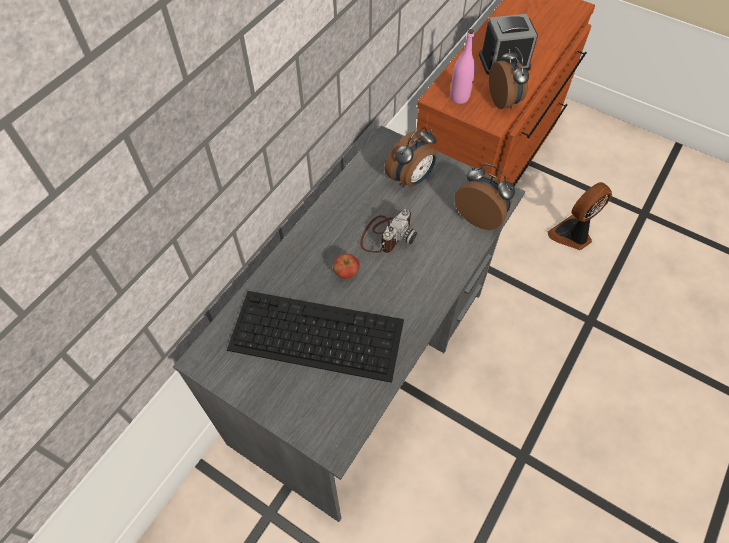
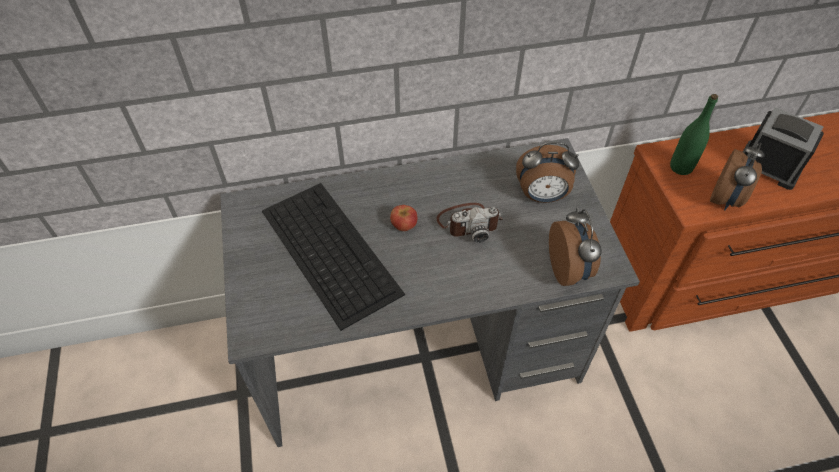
camera: 45 degrees right, 5 degrees down
(459, 97) = (681, 167): pink bottle -> green bottle
(572, 235) = (741, 409): fan -> none

